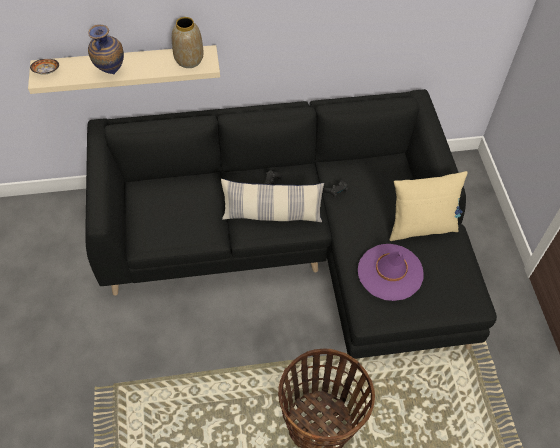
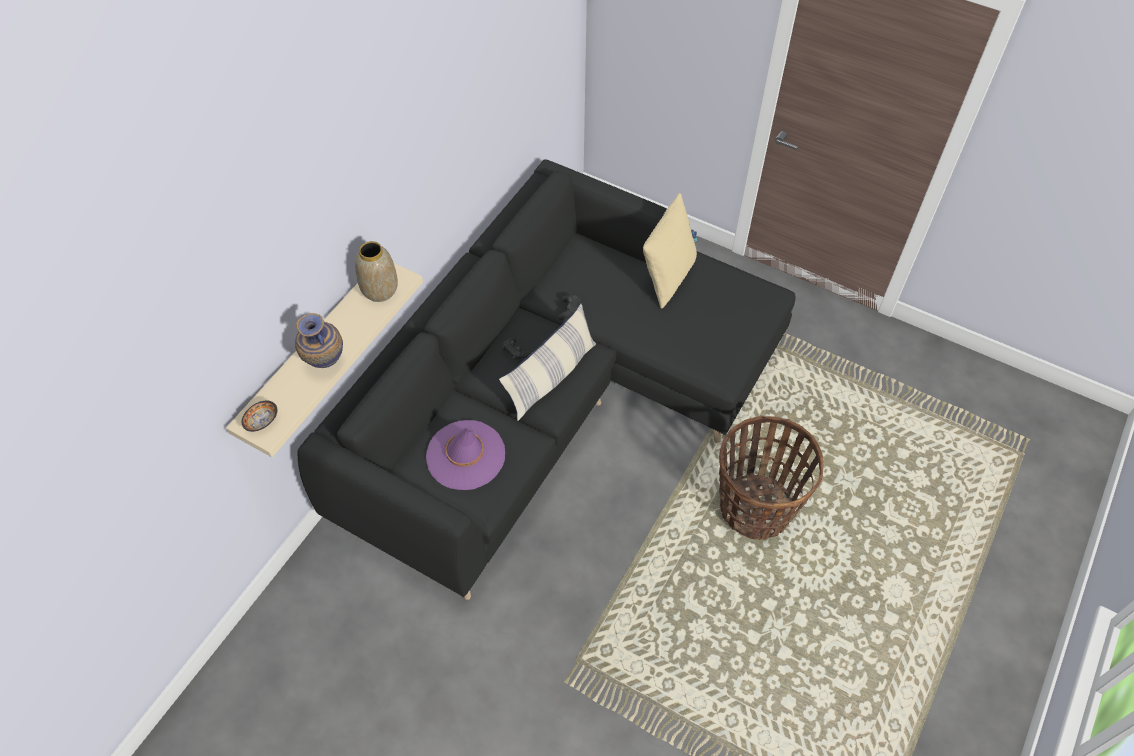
camera: 50 degrees left, 0 degrees up
(390, 272) = (694, 331): purple hat -> purple hat (465, 455)

